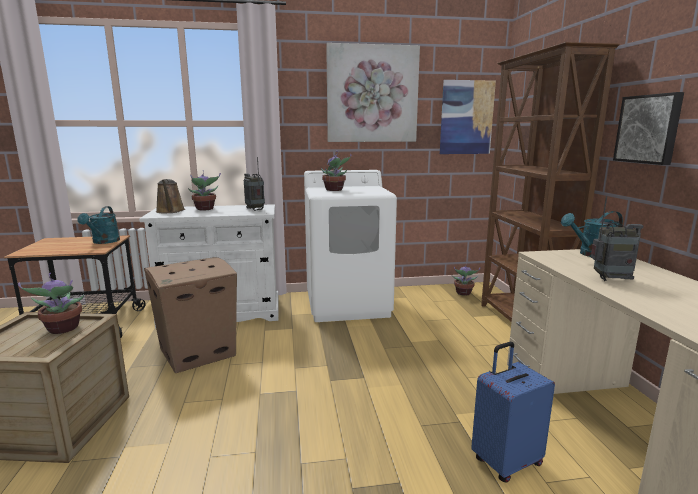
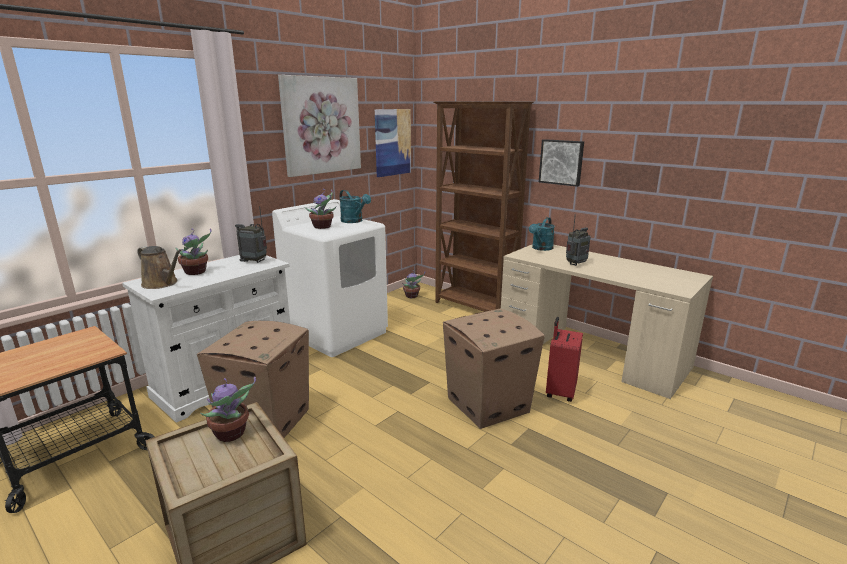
camera: 40 degrees left, 5 degrees up
(104, 242) = (84, 342): turquoise watering can -> turquoise watering can (354, 221)
(387, 429) = (486, 405): none -> cardboard box
(505, 461) = (559, 392): blue suitcase -> red suitcase

